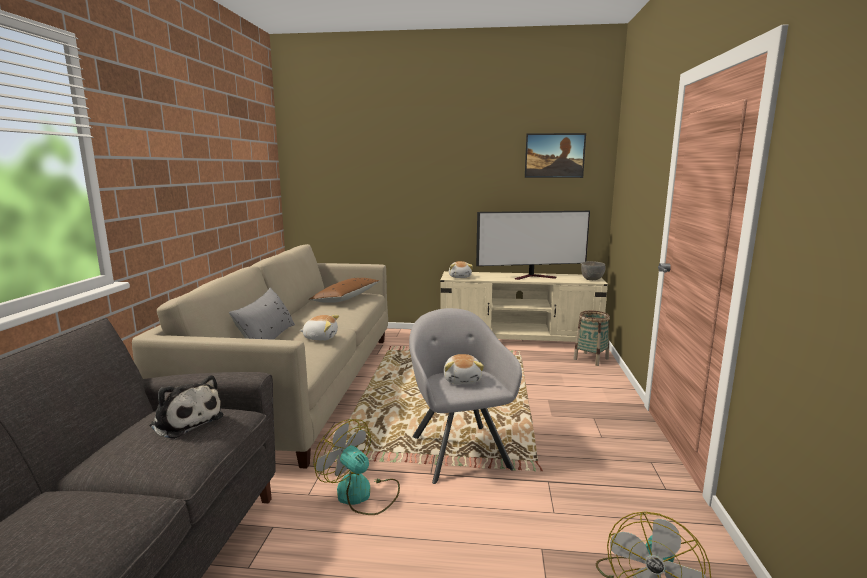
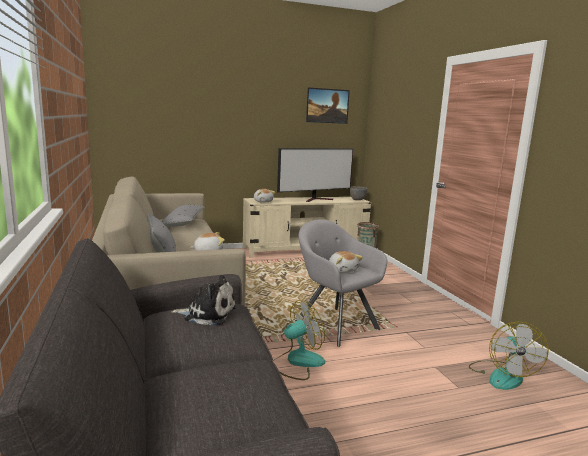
camera: 25 degrees left, 0 degrees up
(346, 298) = (183, 222): brown pillow -> grey pillow
(361, 494) = (297, 362): fan -> fan turned 135 degrees clockwise

